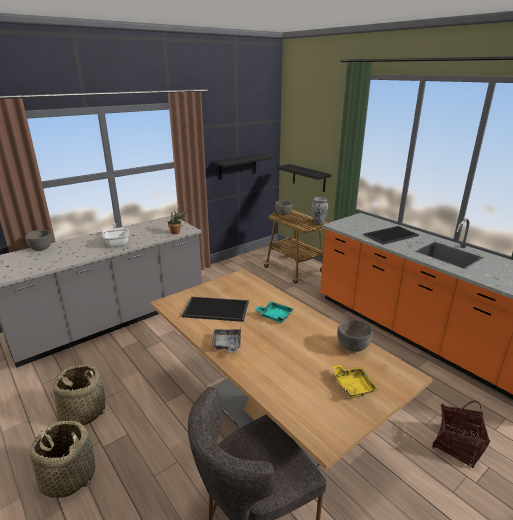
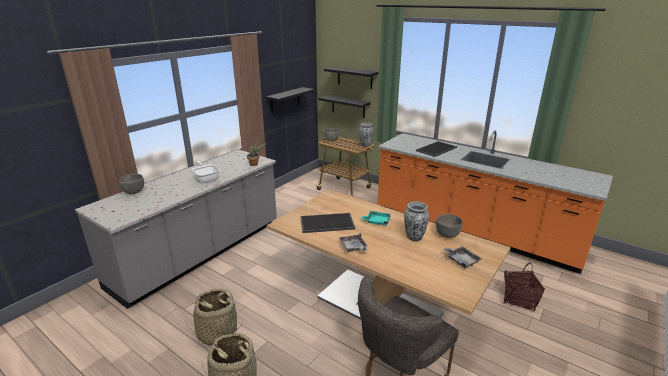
camera: 15 degrees left, 0 degrees up
(308, 343) = (414, 237): none -> vase
(317, 145) = (355, 77): none -> black shelf
(353, 386) = (461, 260): yellow tray -> grey tray

